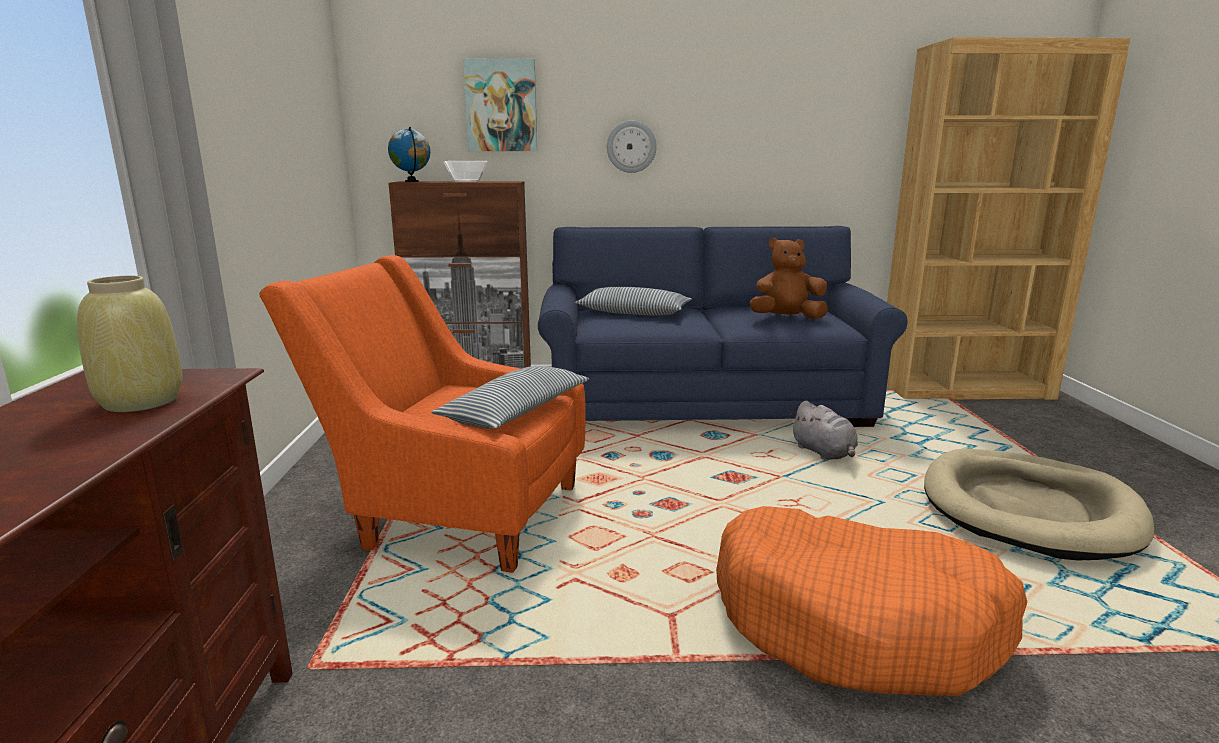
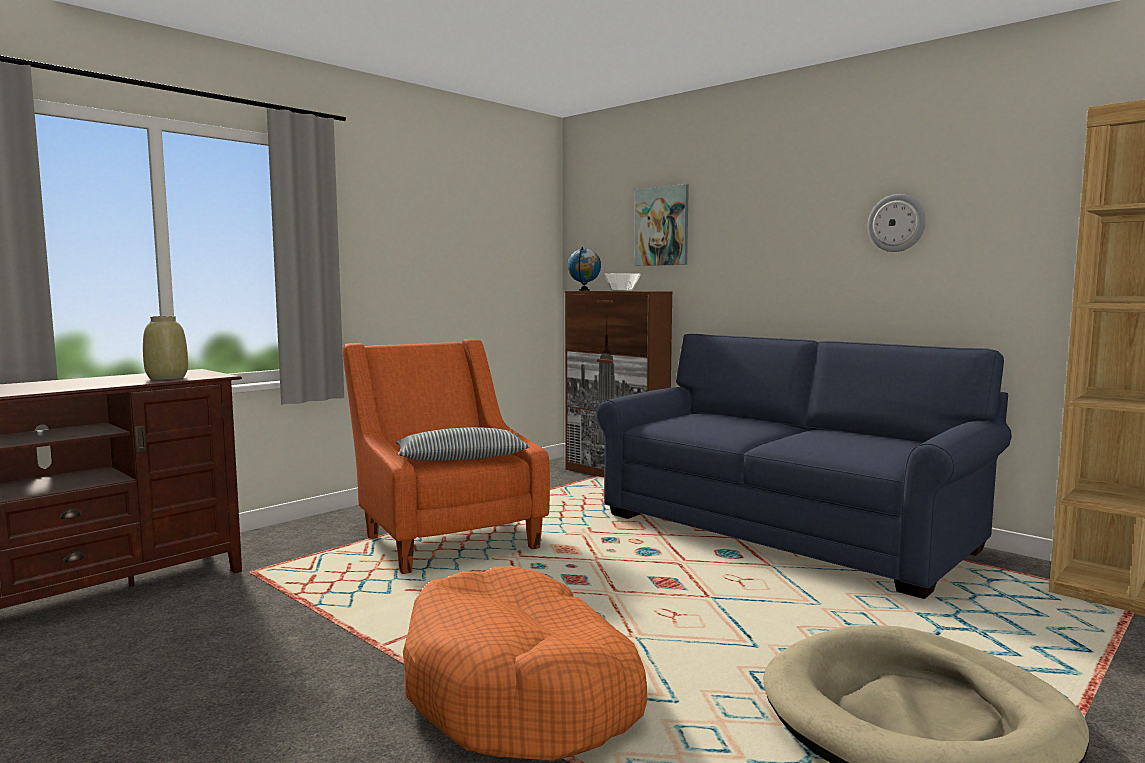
camera: 45 degrees right, 10 degrees down
(631, 147) = (766, 258): wall clock -> wall clock (896, 223)
(633, 313) = (716, 419): pillow -> none
(786, 318) = (847, 445): brown plush toy -> none
(824, 453) = (803, 598): grey plush toy -> none

